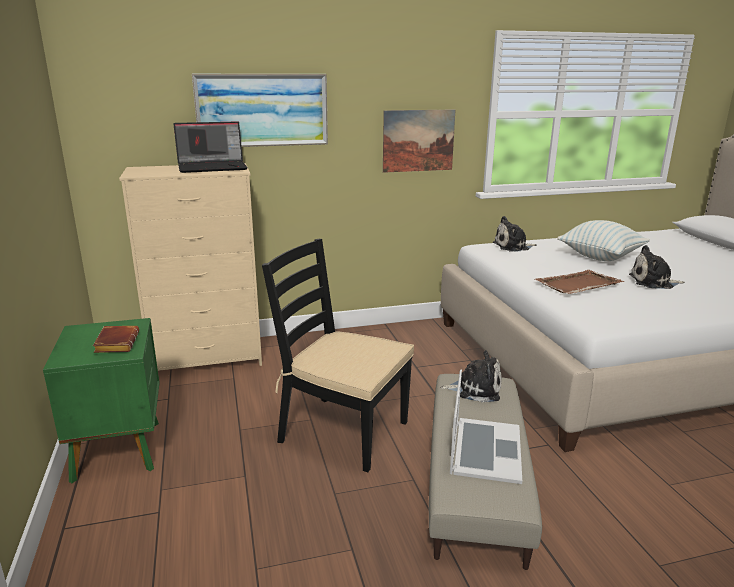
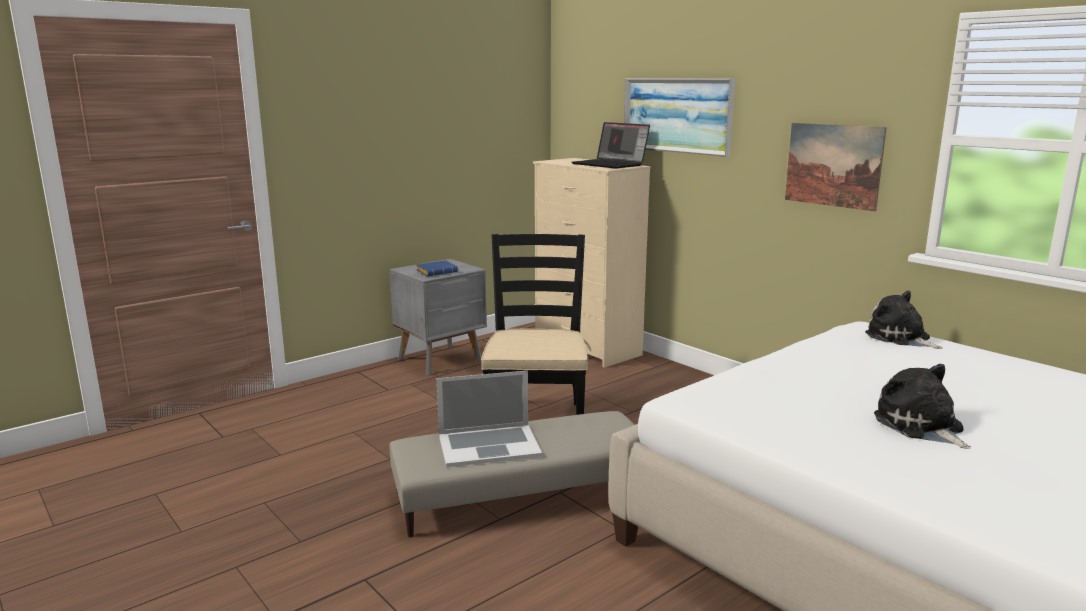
camera: 65 degrees right, 5 degrees down
(116, 343) = (437, 272): brown book -> blue book
(119, 449) = (441, 360): green nightstand -> grey nightstand
(475, 389) = (599, 428): plush toy -> none
(577, 284) = (806, 380): brown tray -> none
(600, 257) = (973, 387): pillow -> none

